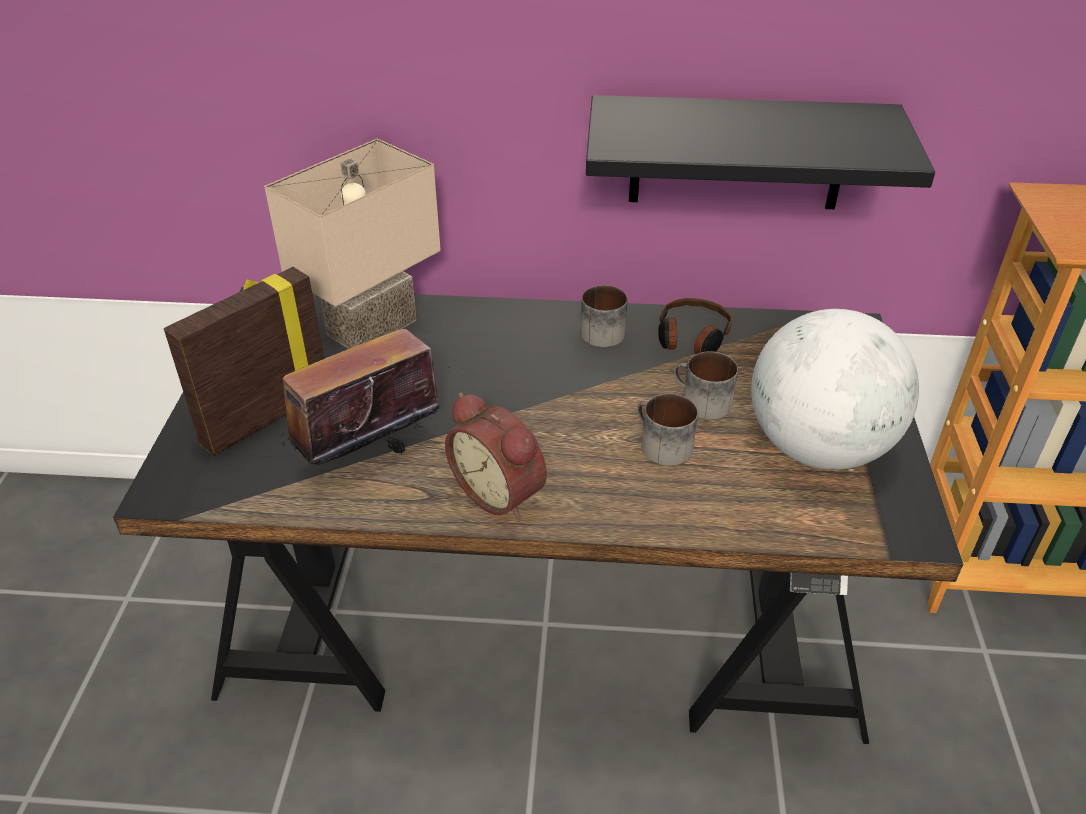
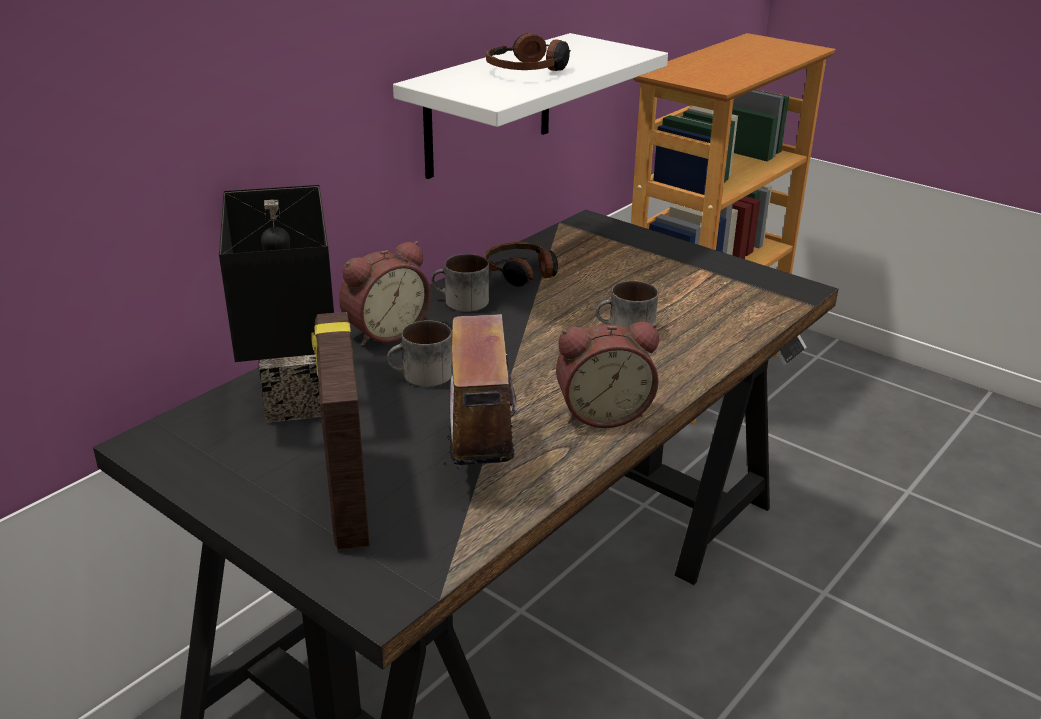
camera: 55 degrees left, 10 degrees down
(370, 325) = (288, 395): beige table lamp -> black table lamp
(505, 319) = (384, 331): none -> alarm clock
(700, 402) = (597, 300): mug -> mug (421, 376)
(731, 130) = (529, 70): none -> headphones
(737, 153) = (489, 106): black shelf -> white shelf
(817, 447) = (692, 283): globe -> none

